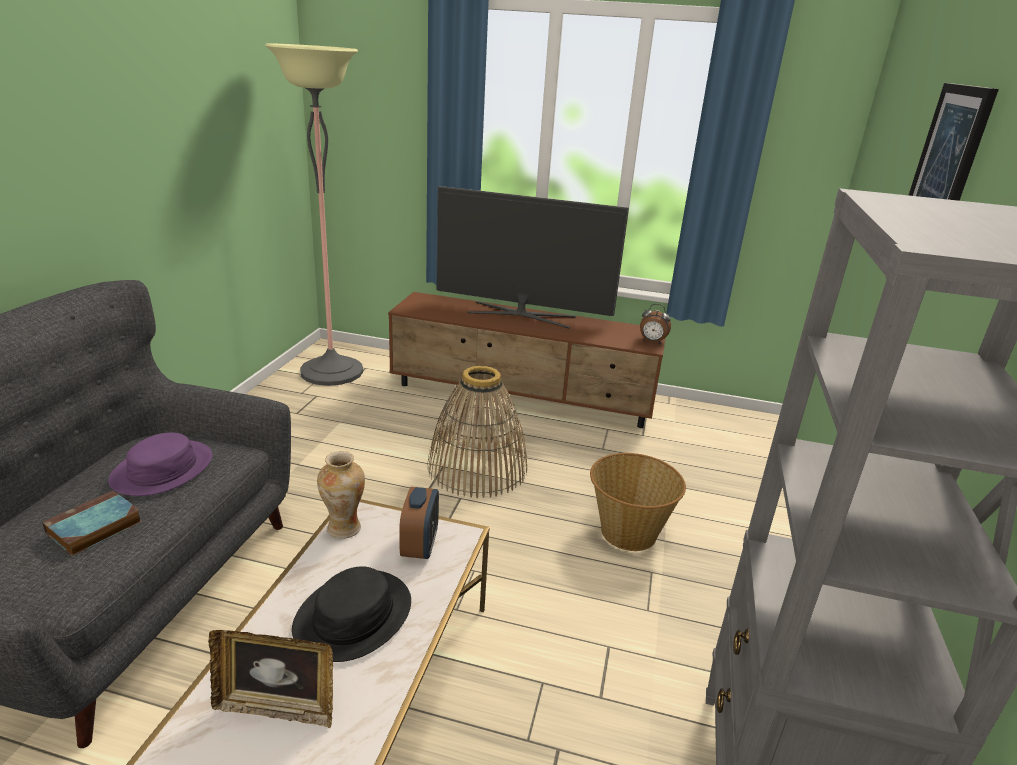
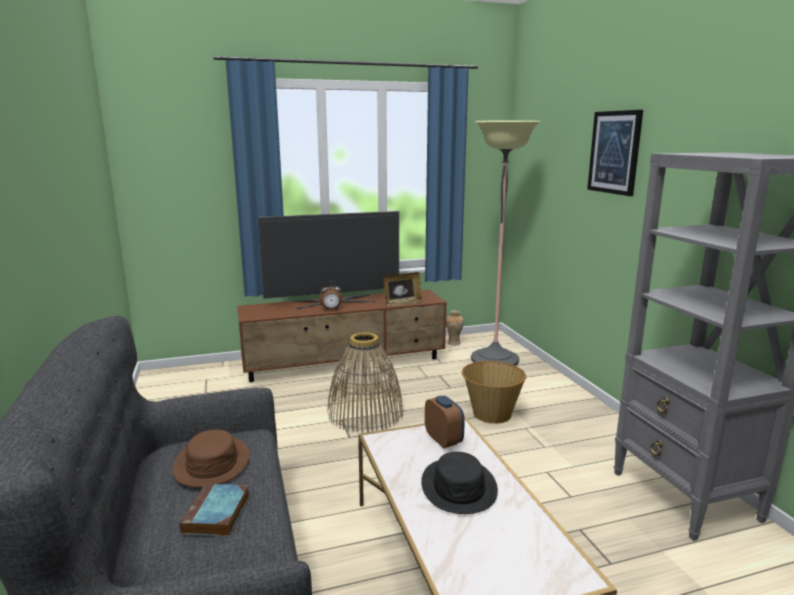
camera: 30 degrees left, 10 degrees down
(162, 469) = (211, 463): purple hat -> brown hat
(276, 708) = (485, 546): picture frame -> picture frame (402, 303)
(332, 371) = (181, 389): floor lamp -> floor lamp (494, 359)
(343, 529) = (386, 450): vase -> vase (454, 343)
(652, 342) = (431, 297): alarm clock -> alarm clock (331, 310)

